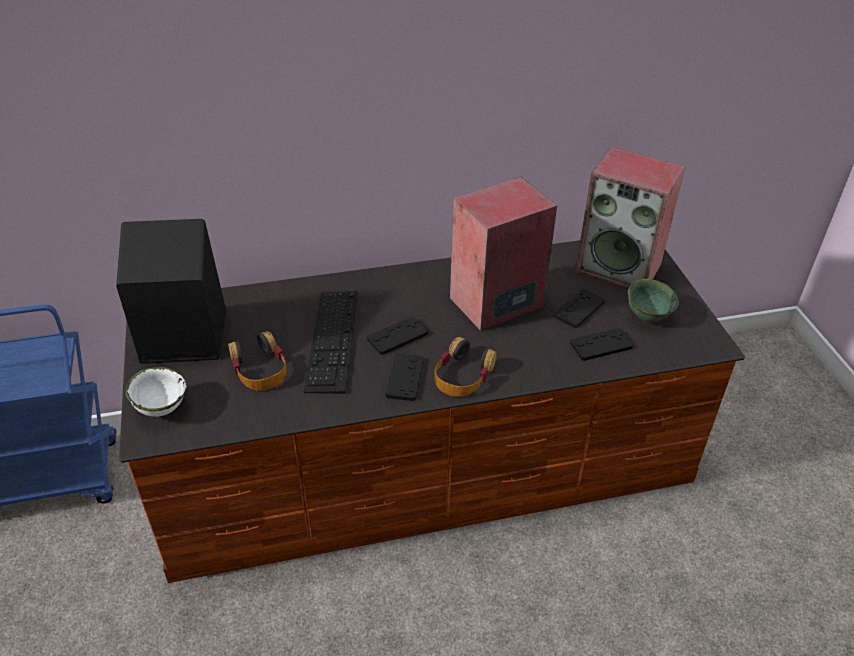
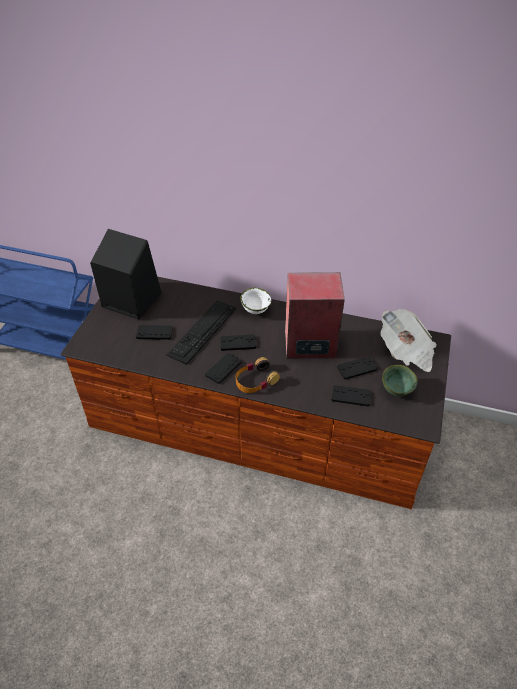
camera: 30 degrees right, 5 degrees up
(161, 408) = (95, 335): white bowl -> white bowl (255, 310)
(260, 369) = (154, 333): headphones -> black game controller
(620, 268) = (406, 351): speaker -> newspaper

